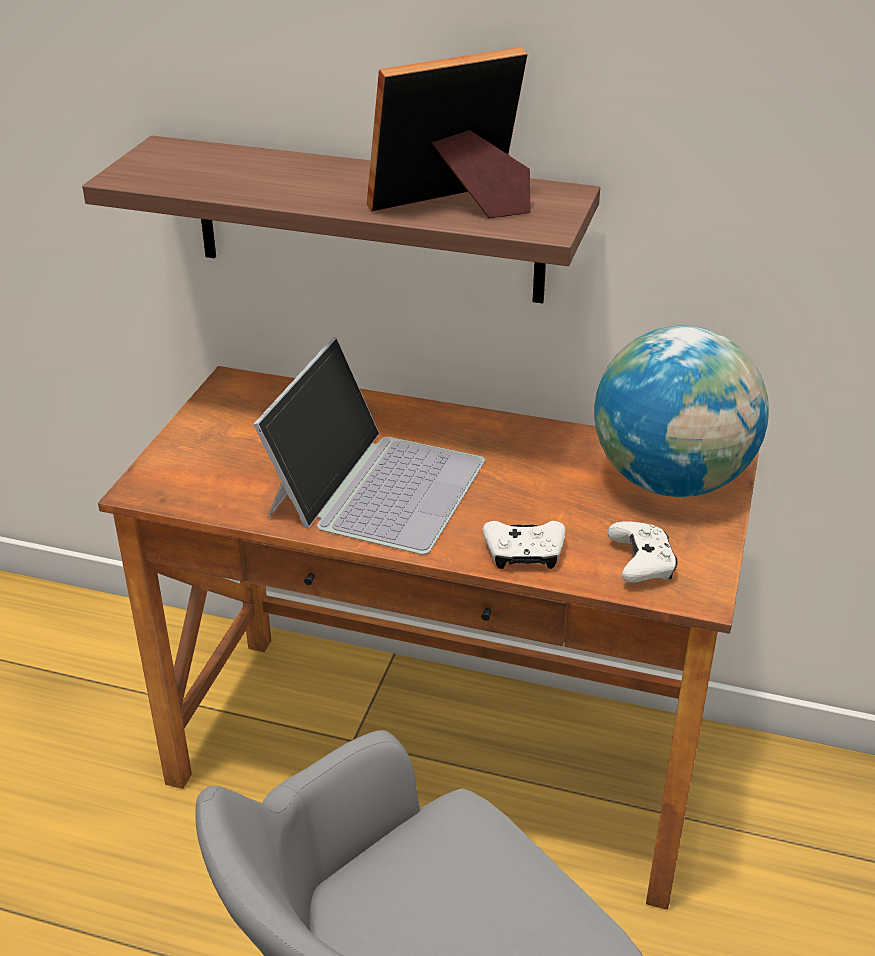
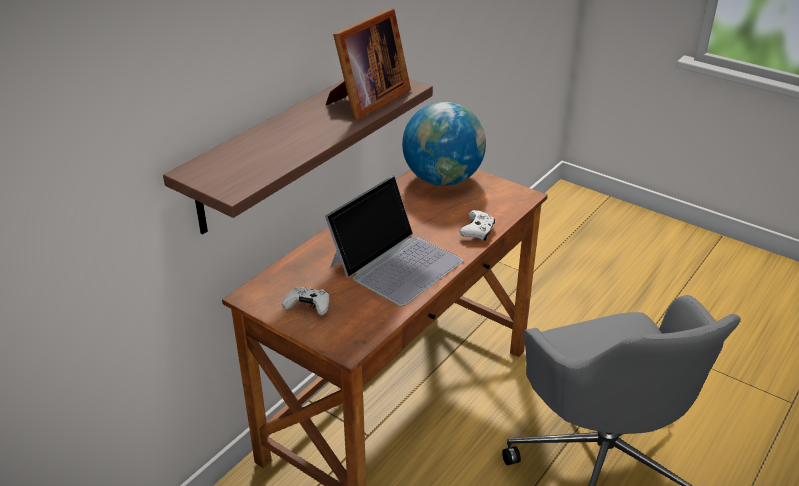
camera: 70 degrees left, 0 degrees up
(376, 485) = (396, 262): laptop -> laptop turned 90 degrees clockwise
(456, 206) = (366, 101): picture frame -> picture frame turned 135 degrees counterclockwise
(641, 563) = (499, 203): white game controller -> white game controller (308, 307)

